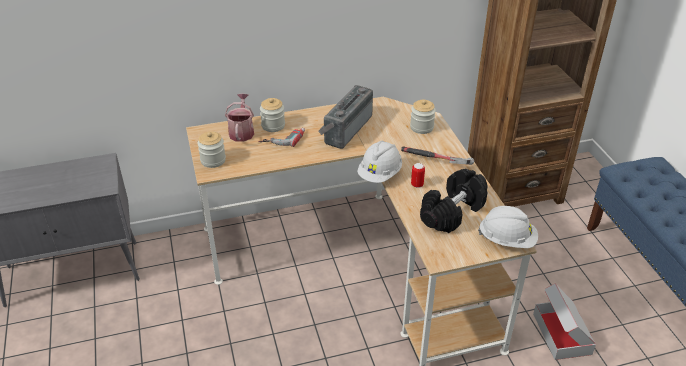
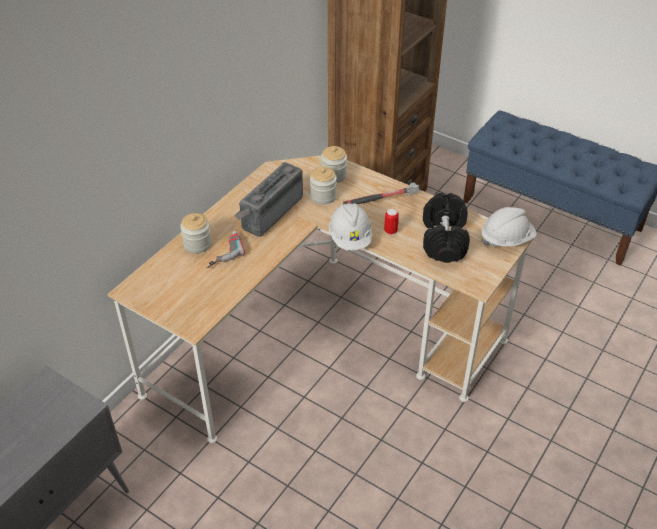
camera: 40 degrees left, 5 degrees up
(213, 160) = (182, 312): jar -> jar (323, 196)
(242, 131) = (173, 267): watering can -> none
(345, 129) = (269, 211): radio -> radio turned 45 degrees clockwise
(562, 334) = (526, 300): cardboard box -> none

